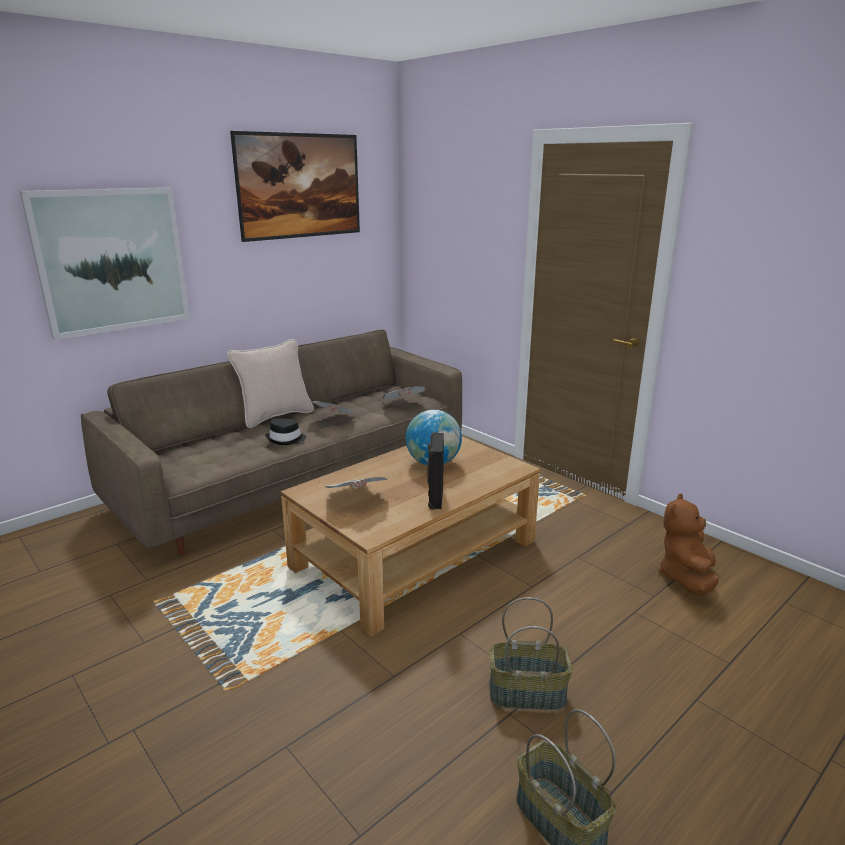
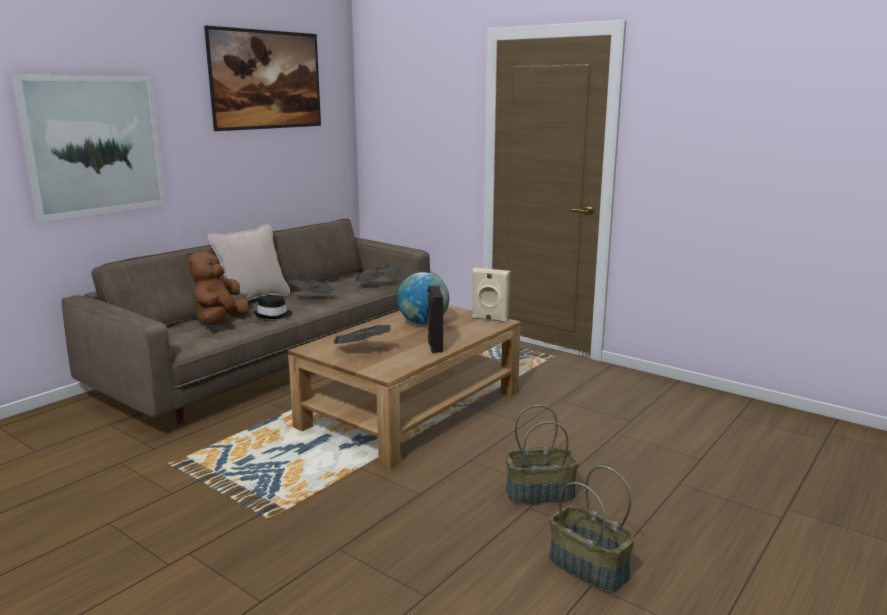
camera: 10 degrees left, 5 degrees down
(506, 463) = (490, 319): none -> beige speaker
(686, 578) = (654, 407): brown plush toy -> brown plush toy (220, 322)

